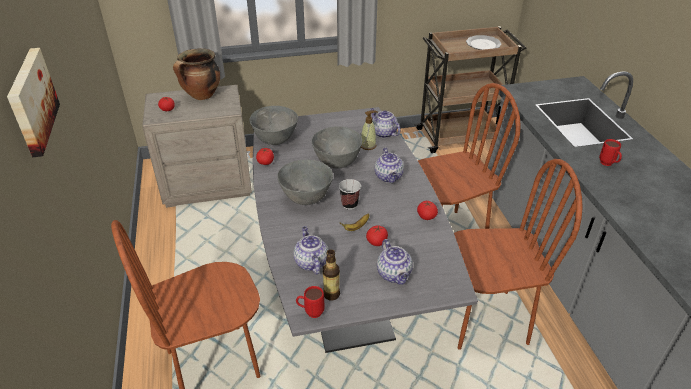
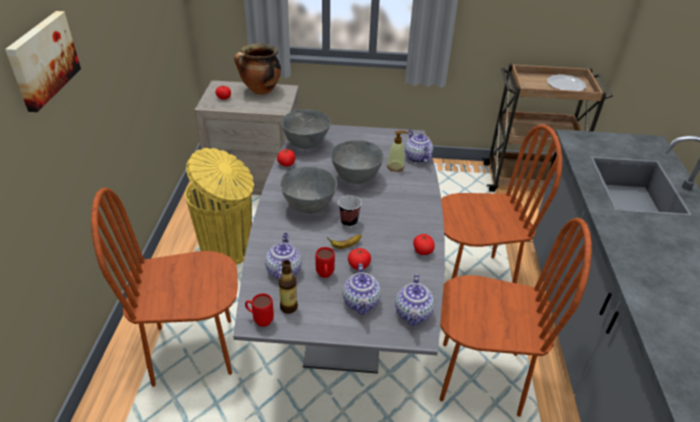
camera: 15 degrees right, 0 degrees up
(208, 260) = (229, 250): none -> yellow trash can
(389, 177) = (402, 203): teapot -> teapot (413, 314)
(608, 164) = (647, 238): red mug -> red mug (325, 276)

